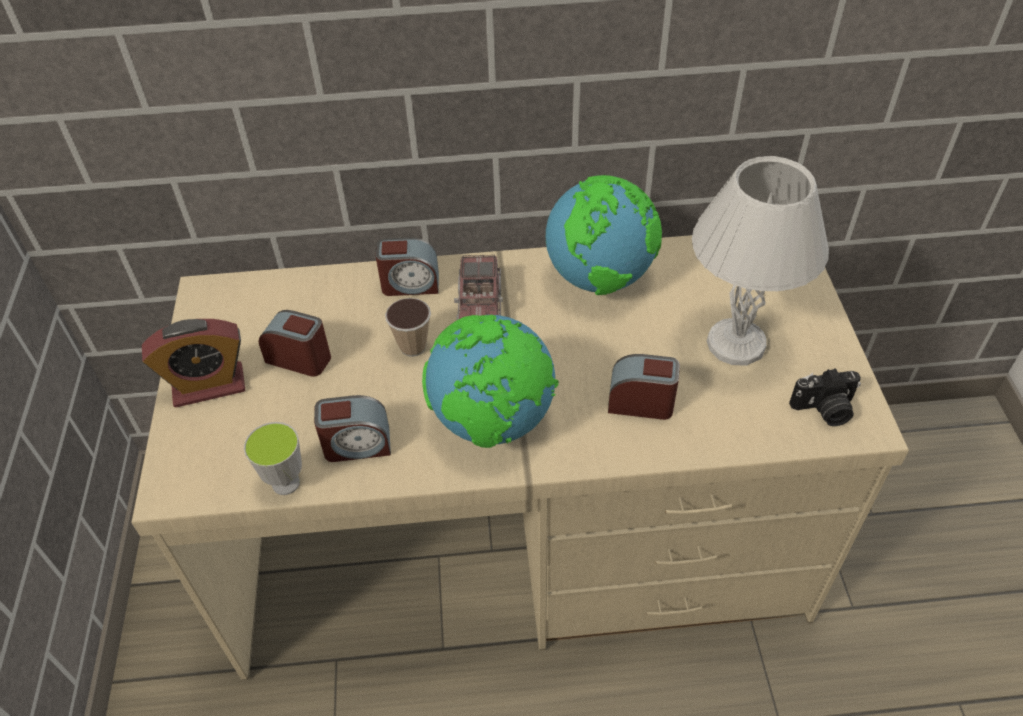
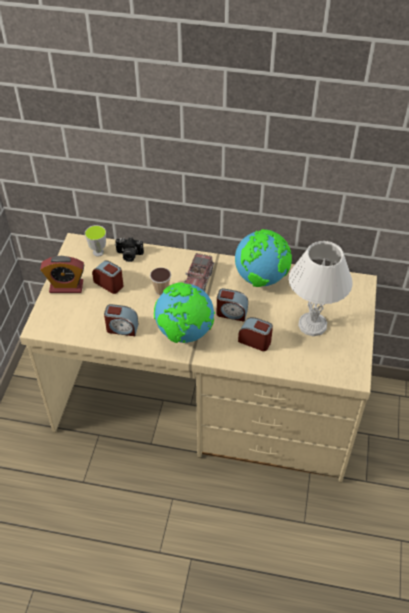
camera: 15 degrees right, 0 degrees up
(286, 483) = (86, 337): cup -> cup (98, 252)
(410, 284) = (170, 260): alarm clock -> alarm clock (231, 313)
(824, 410) = (339, 365): camera -> camera (129, 255)

